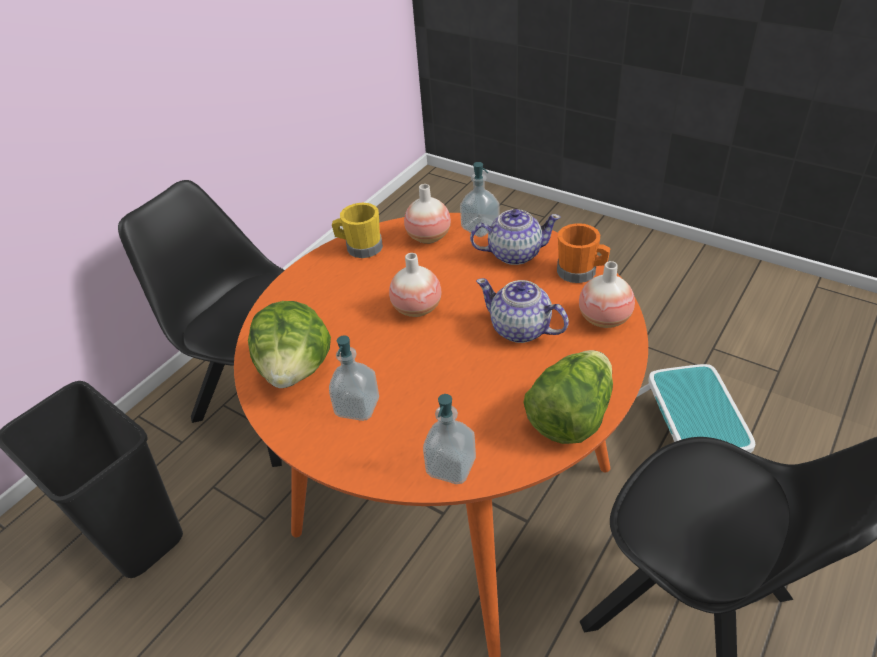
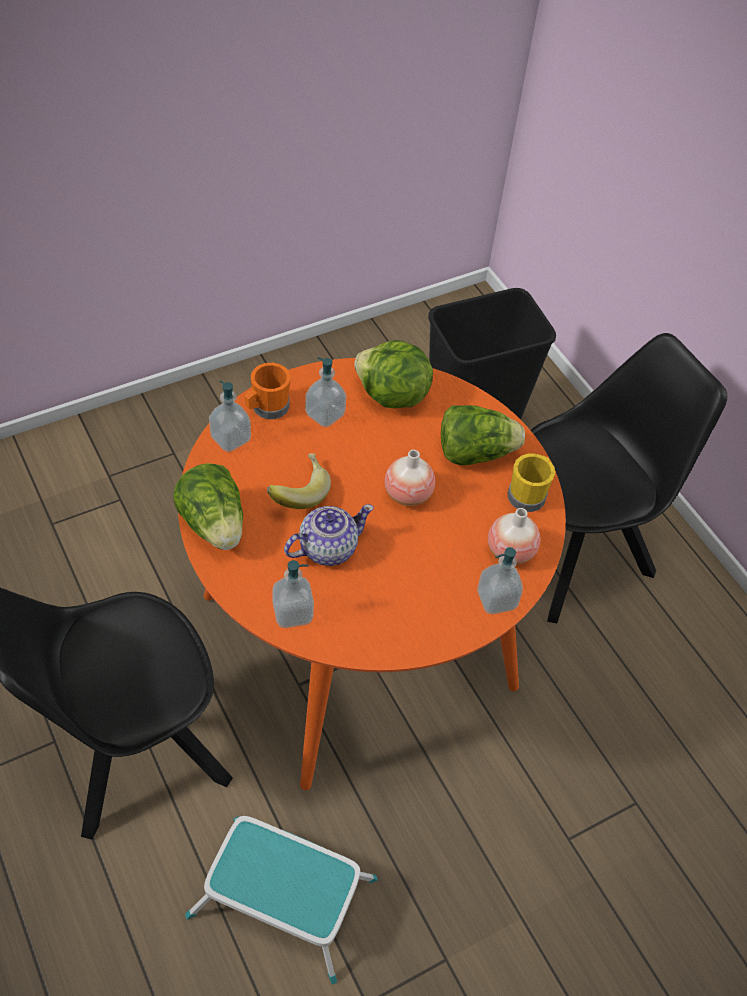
camera: 110 degrees right, 10 degrees up
(335, 290) = (475, 452): none -> lettuce
(476, 377) = (297, 492): none -> banana
(514, 253) = (434, 603): teapot -> none
(581, 272) = (366, 637): orange mug -> orange mug (267, 408)
(604, 319) = (292, 613): vase -> soap dispenser

